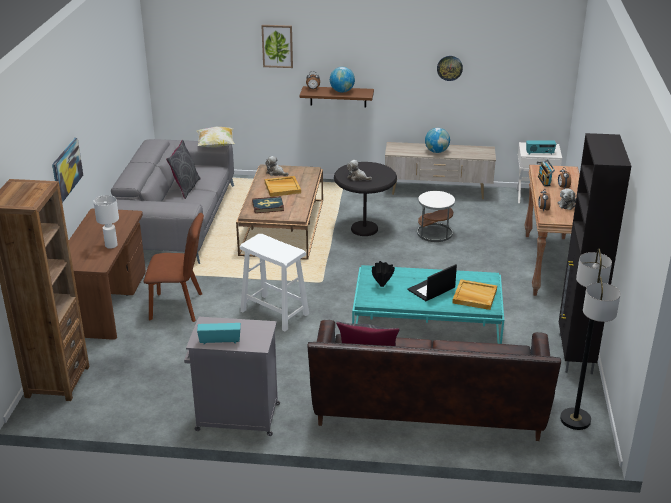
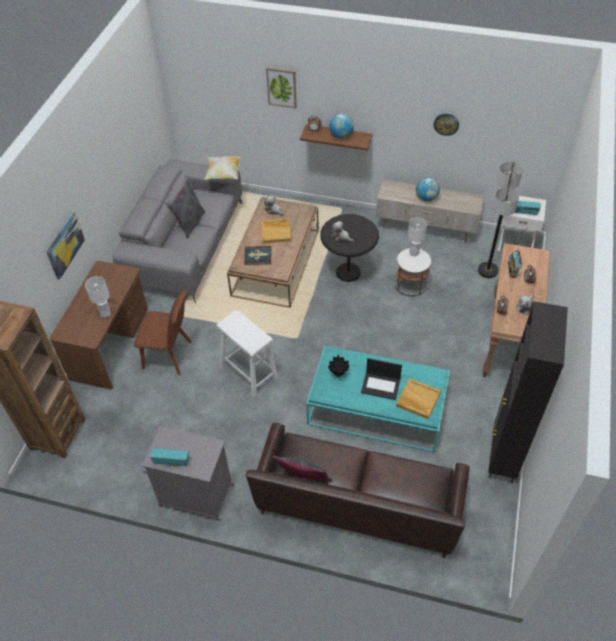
camera: 10 degrees right, 20 degrees up
(431, 289) = (381, 386): laptop -> laptop turned 135 degrees counterclockwise
(435, 194) = (414, 253): none -> white table lamp
(575, 420) = (482, 537): floor lamp -> floor lamp (487, 270)

